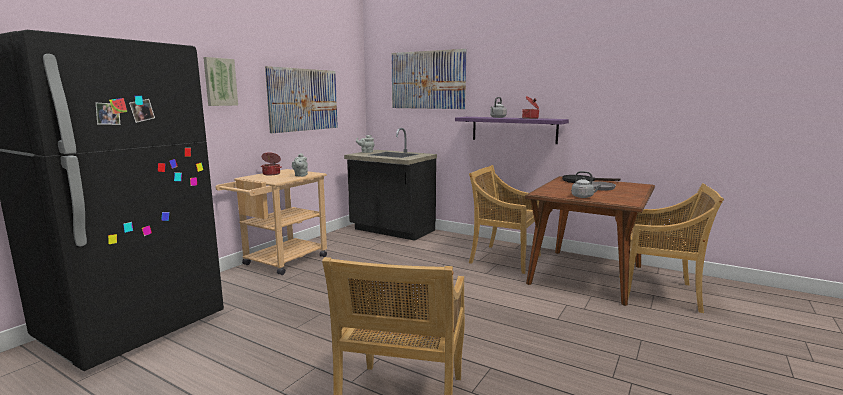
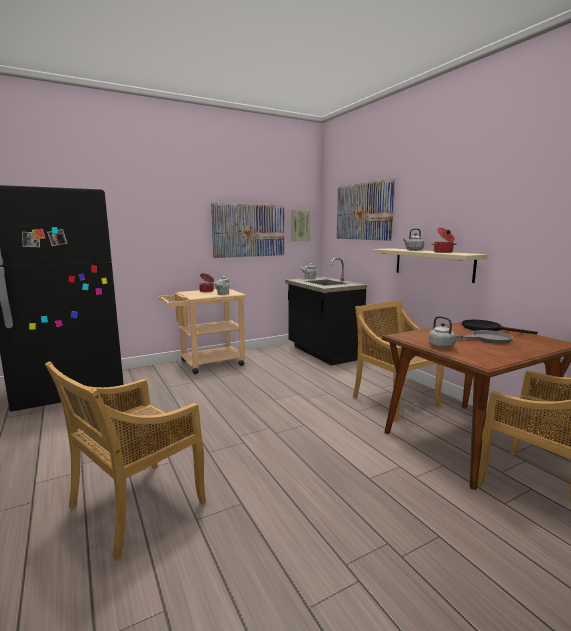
camera: 30 degrees right, 0 degrees up
(220, 82) = (168, 216): picture -> picture (300, 225)
(513, 129) = (432, 264): purple shelf -> beige shelf

